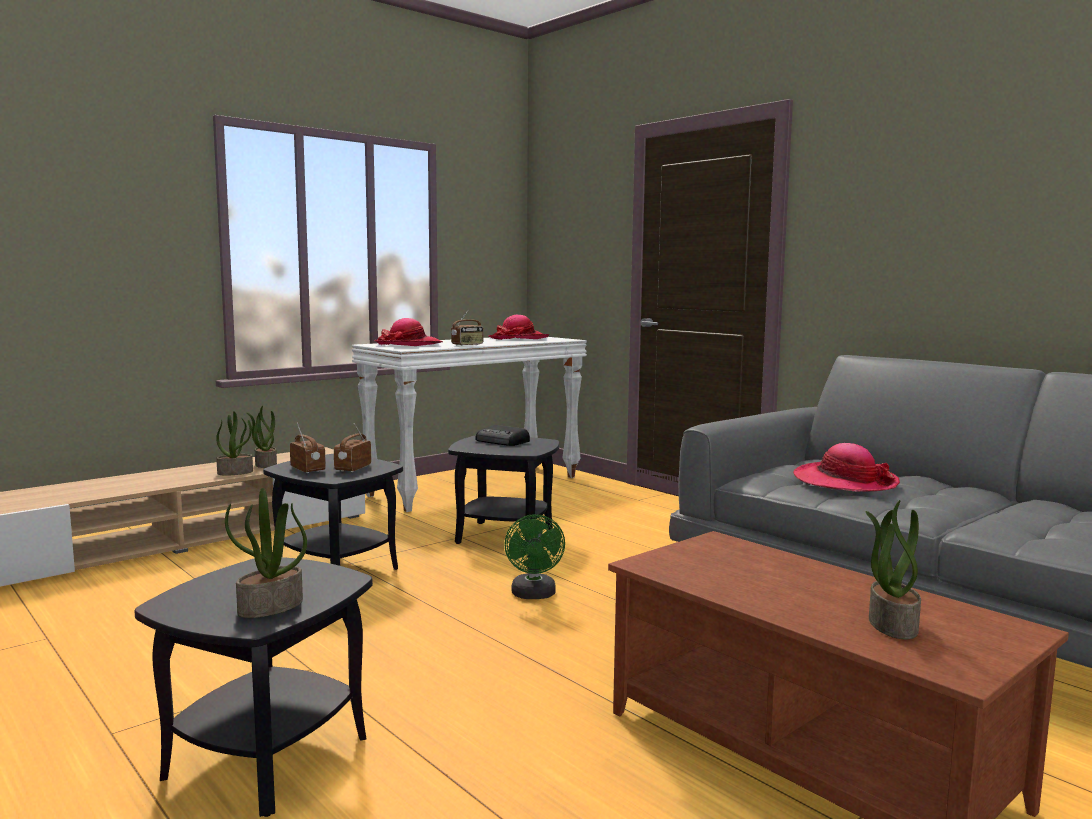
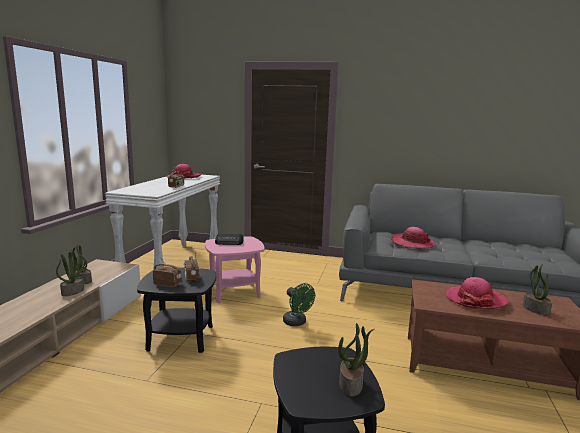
camera: 35 degrees left, 5 degrees up
(408, 345) = (143, 189): hat -> hat (475, 300)
(505, 536) = (234, 292): black side table -> pink side table

